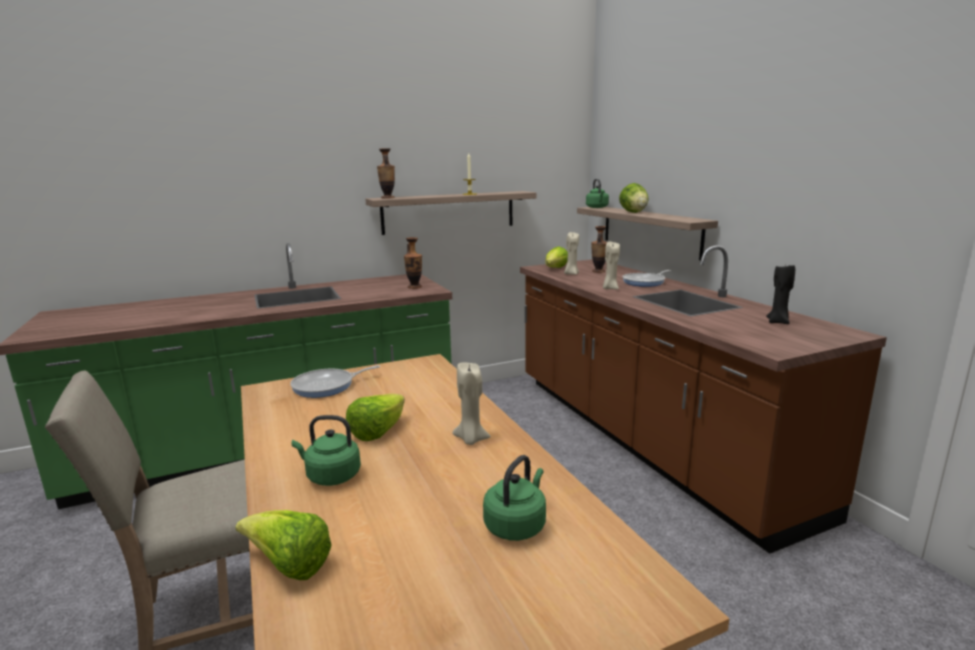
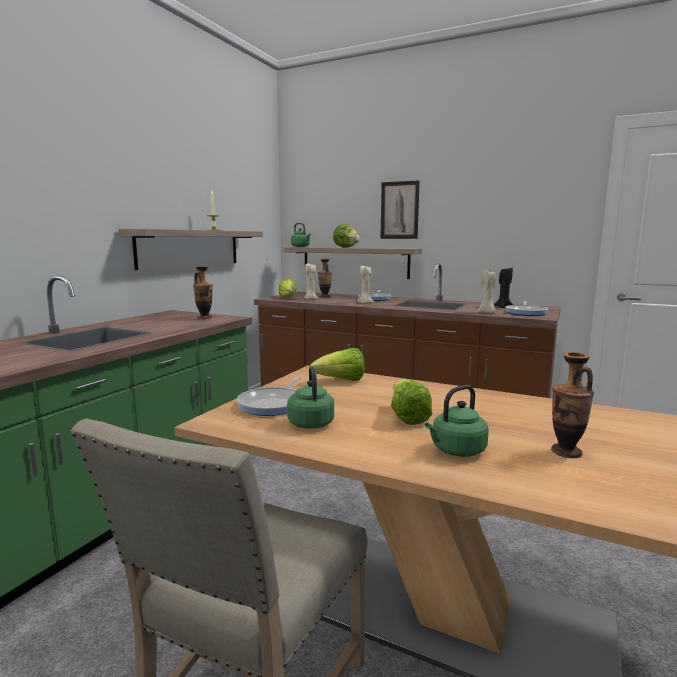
camera: 40 degrees left, 5 degrees down
(288, 566) = (589, 505): lettuce -> lettuce (341, 381)
(387, 198) = (148, 228): vase -> vase (566, 452)
(471, 439) = (477, 402): beige candle -> beige candle (486, 313)
(516, 525) = (619, 430): green kettle -> green kettle (310, 422)
(698, 166) = (399, 210): none -> picture
(779, 338) = (526, 312): none -> frying pan

